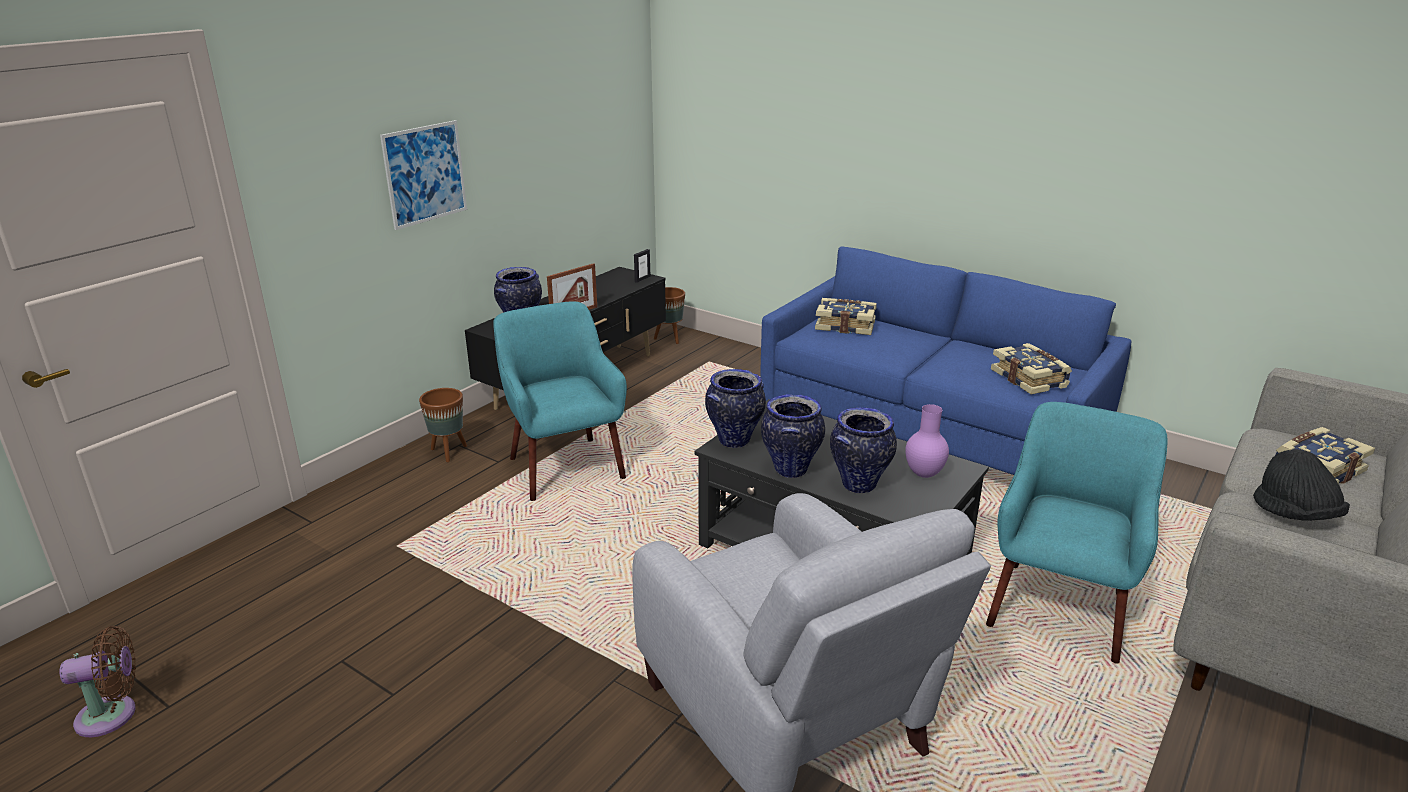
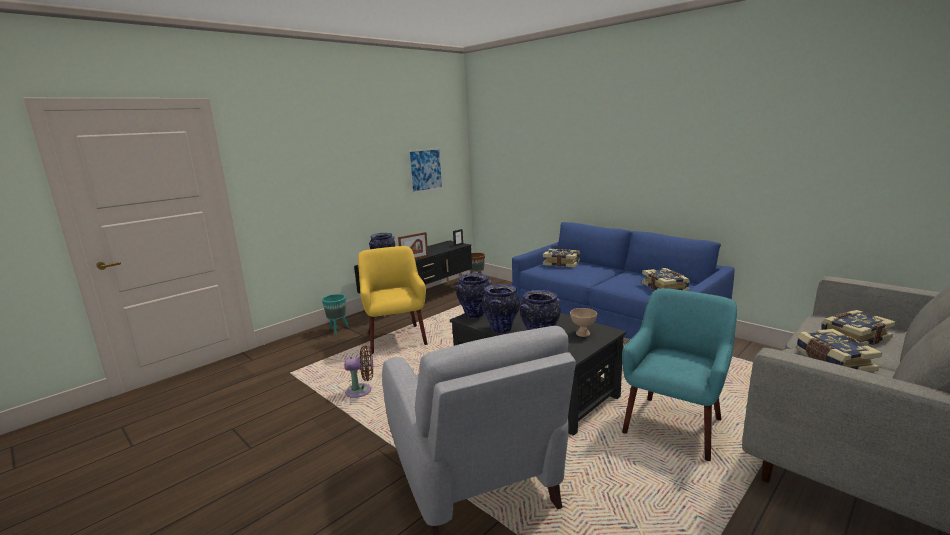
camera: 10 degrees right, 10 degrees down
(112, 715) = (102, 448): brown fan -> brown fan (361, 391)
(425, 174) = (332, 180): picture -> picture (425, 170)
(448, 452) = (338, 330): brown planter -> turquoise planter
(564, 468) = (396, 339): turquoise armchair -> yellow armchair
(925, 474) = (583, 334): purple vase -> beige bowl
(1294, 515) = (833, 361): black hat -> book

